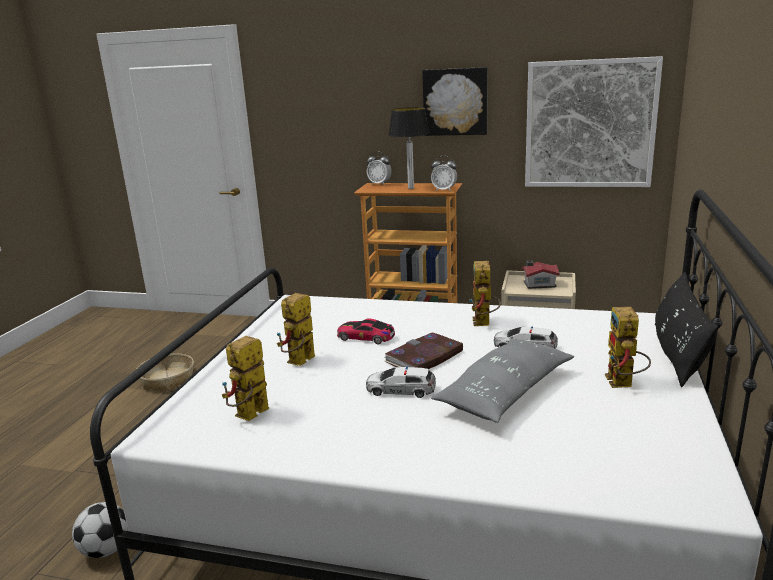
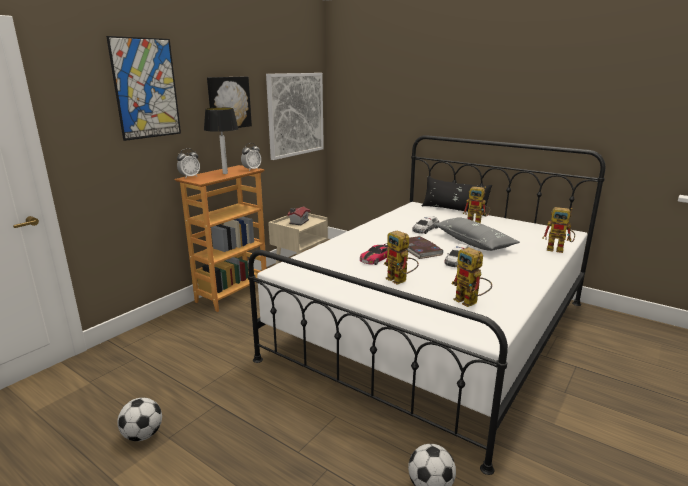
camera: 70 degrees left, 0 degrees up
(167, 379) = (143, 435): basket -> football
(345, 83) = (146, 88): none -> picture
(484, 324) = (387, 231): toy robot -> toy robot (559, 249)

